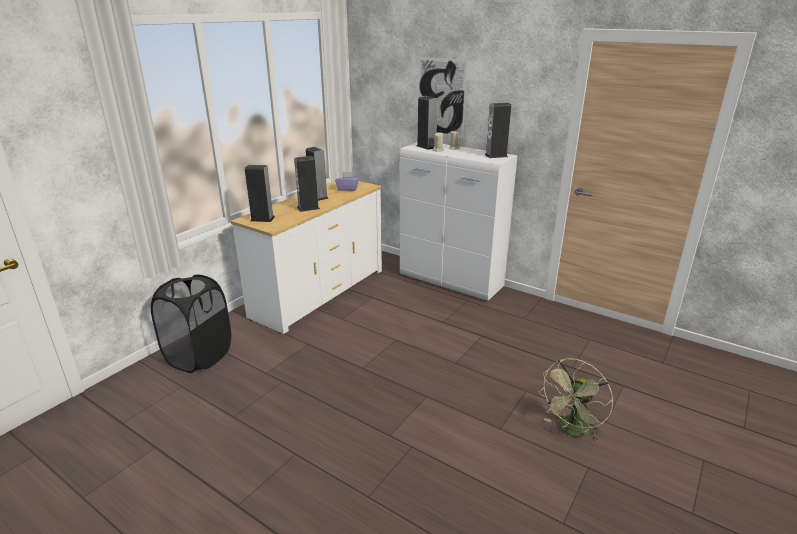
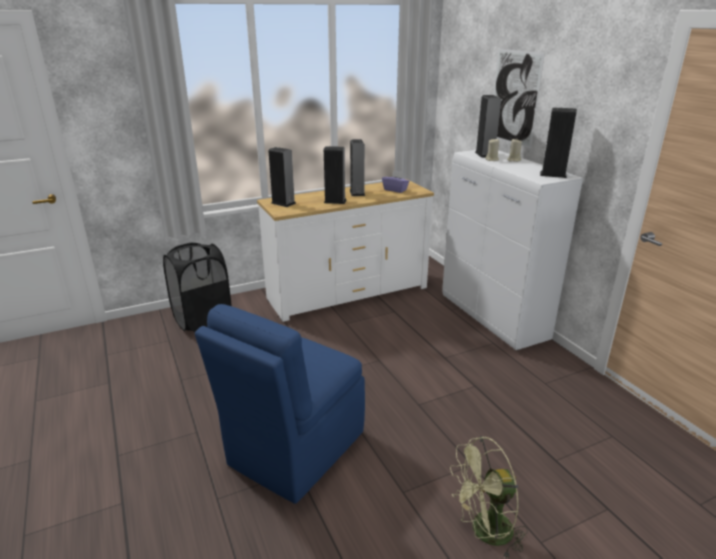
camera: 30 degrees right, 0 degrees up
(394, 433) = (294, 450): none -> blue chair

